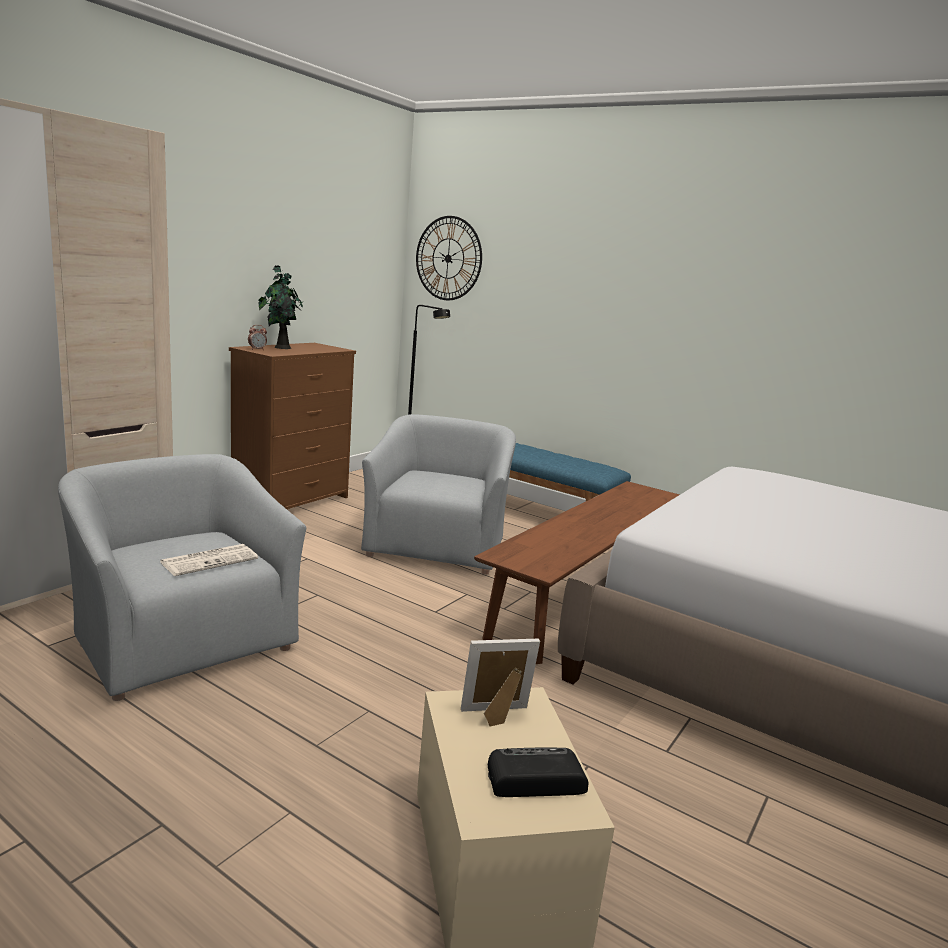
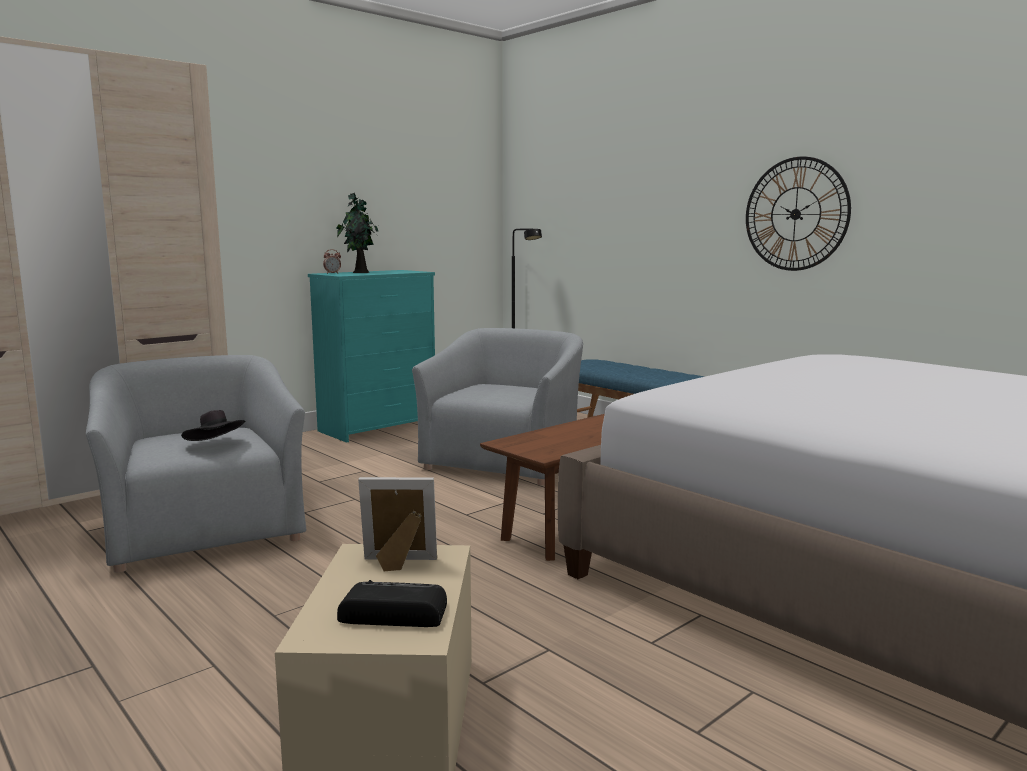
camera: 15 degrees right, 5 degrees down
(210, 560) = (216, 445): newspaper -> black hat
(293, 501) = (379, 427): brown dresser -> turquoise dresser
(448, 258) = (539, 178): wall clock -> wall clock (795, 214)

